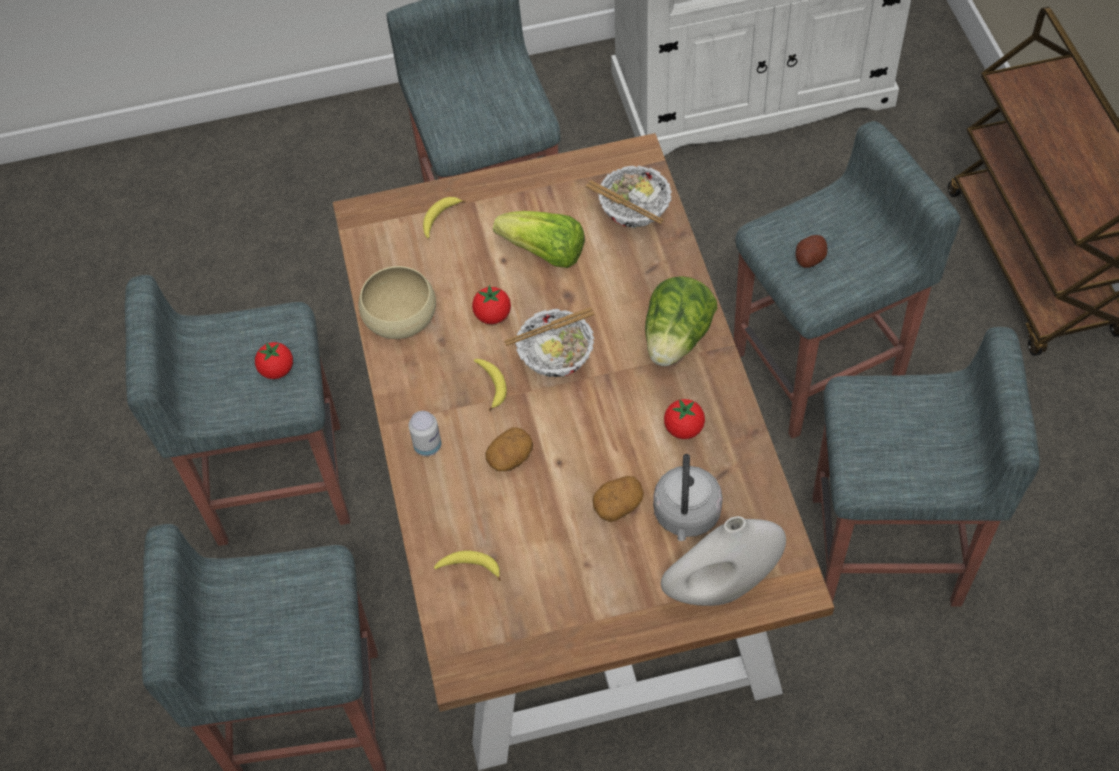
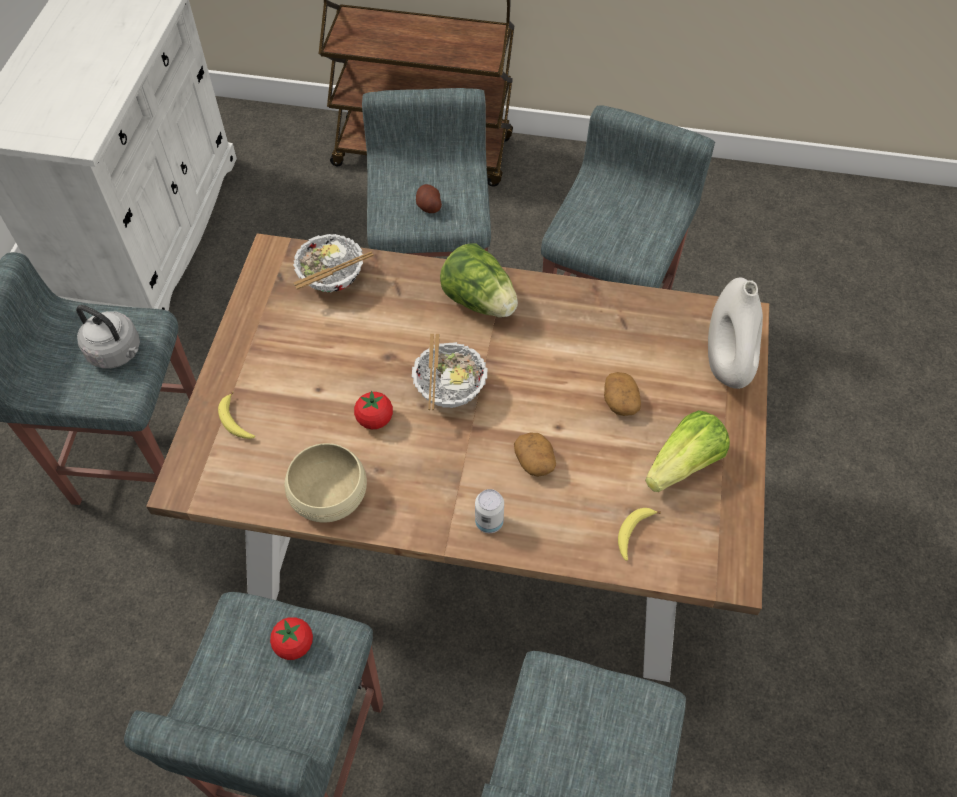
camera: 70 degrees left, 0 degrees up
(491, 385) = (450, 447): banana -> none
(544, 253) = (331, 356): lettuce -> lettuce (684, 464)
(683, 428) = (569, 330): tomato -> none
(686, 516) = (652, 360): grey kettle -> grey kettle (117, 352)

